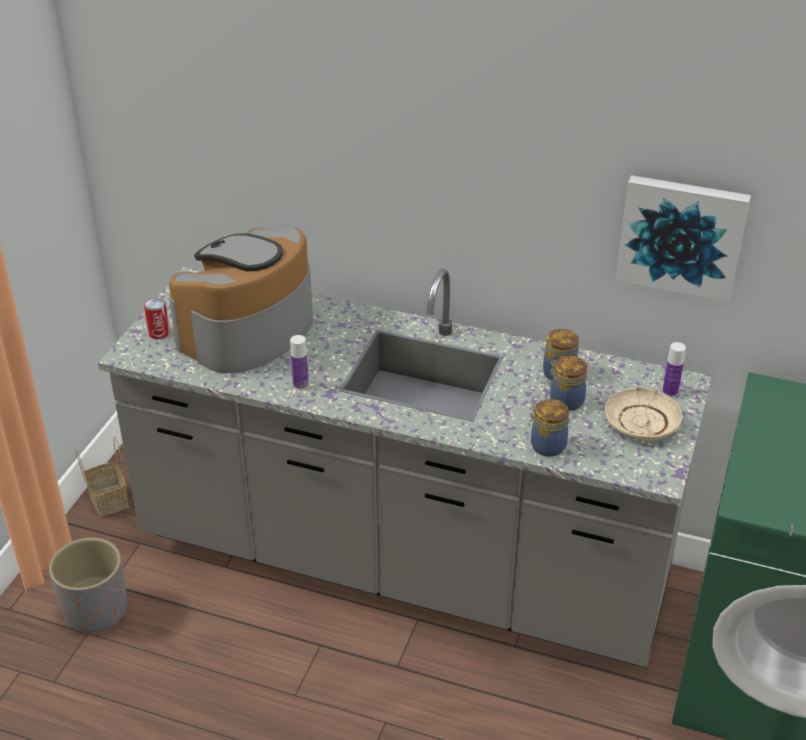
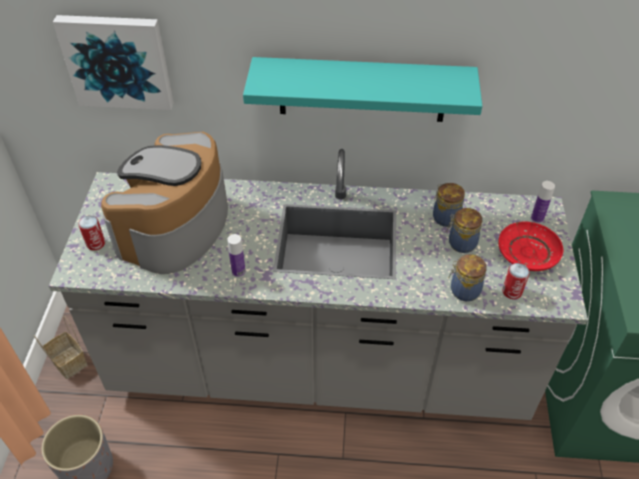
camera: 15 degrees left, 10 degrees up
(476, 206) = (362, 90): none -> turquoise shelf
(603, 456) = (512, 291): none -> can
(641, 423) = (527, 253): beige plate -> red plate
(681, 235) = (546, 93): picture -> picture (118, 61)

